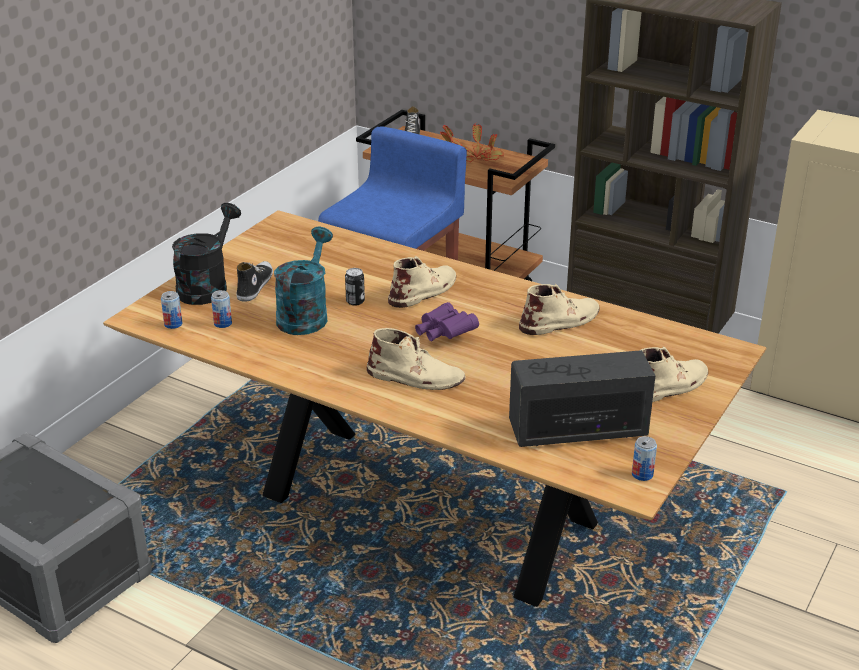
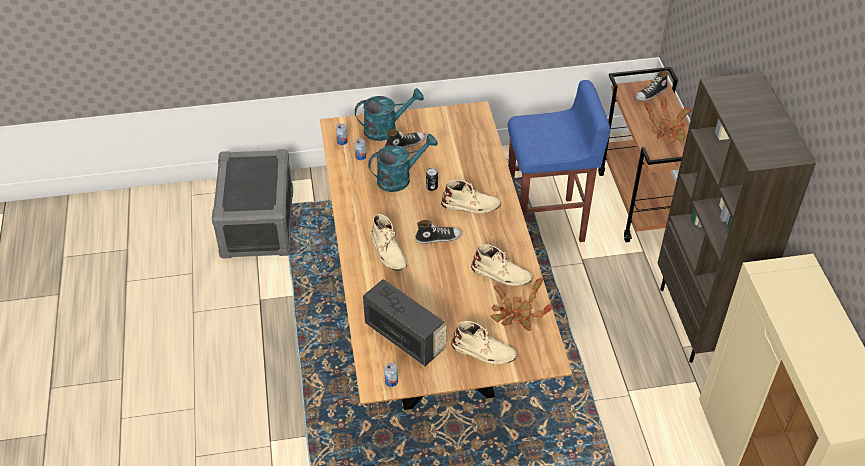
camera: 50 degrees right, 15 degrees up
(207, 286) = (386, 129): black watering can -> turquoise watering can
(444, 333) = (438, 237): purple binoculars -> shoe
(635, 340) = (516, 314): none -> potted plant

